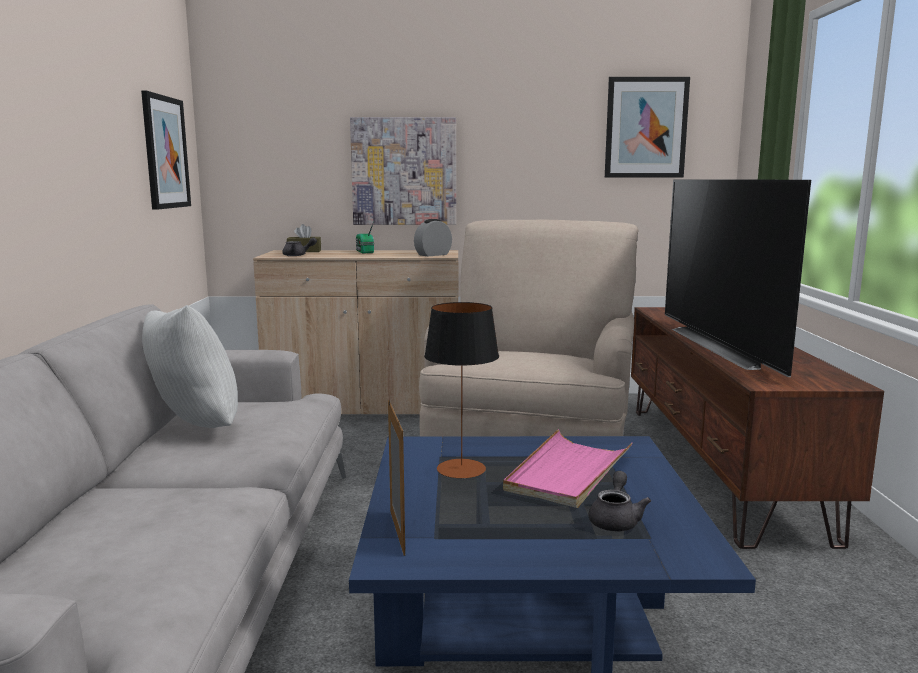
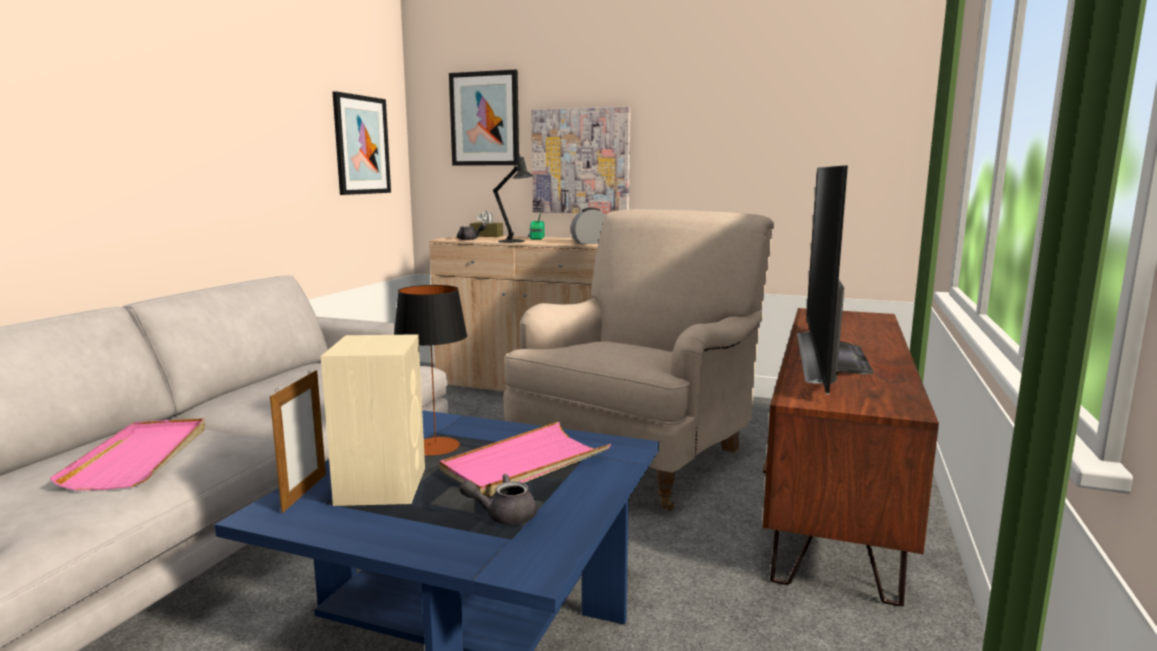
camera: 20 degrees right, 0 degrees up
(147, 528) = (141, 457): none -> pink tray
(192, 428) = (281, 383): white pillow -> none
(351, 256) = (514, 241): none -> black table lamp
(463, 512) = (382, 484): none -> beige speaker
(615, 520) = (503, 515): grey teapot -> grey teapot turned 135 degrees counterclockwise
(646, 128) = (832, 111): picture -> picture (485, 119)

